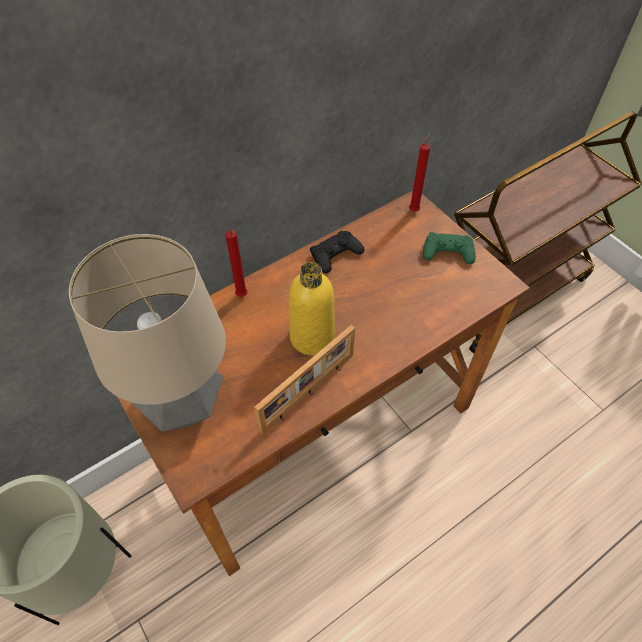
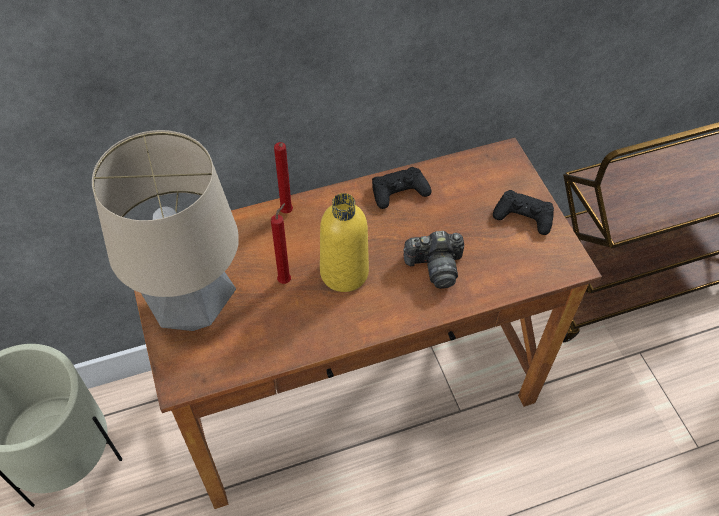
camera: 15 degrees right, 0 degrees up
(309, 392) = (321, 328): picture frame -> none
(389, 312) = (435, 266): none -> camera
(414, 209) = (504, 161): red candle -> red candle (286, 279)
(448, 252) = (523, 216): green game controller -> black game controller

